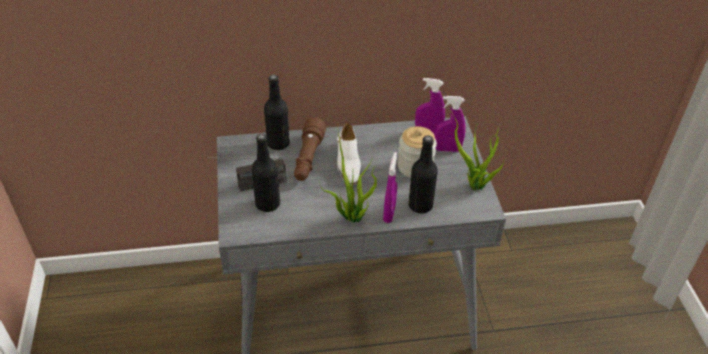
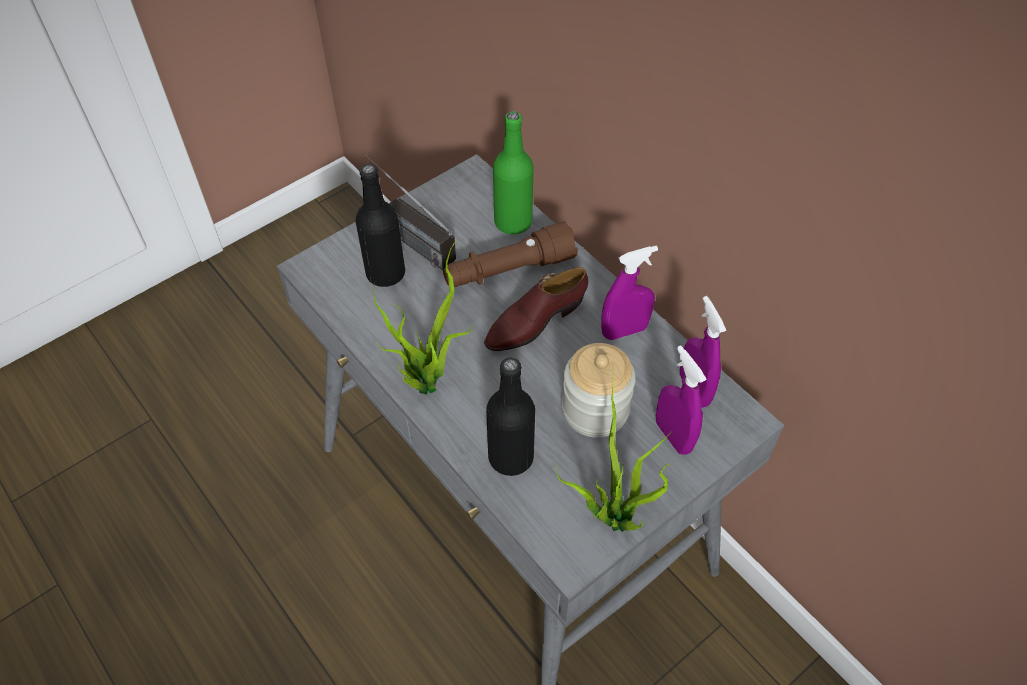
camera: 60 degrees right, 10 degrees up
(278, 143) = (513, 222): black bottle -> green bottle
(348, 163) = (535, 321): white shoe -> brown shoe
(389, 214) = (464, 424): purple spray bottle -> purple spray bottle (624, 331)

